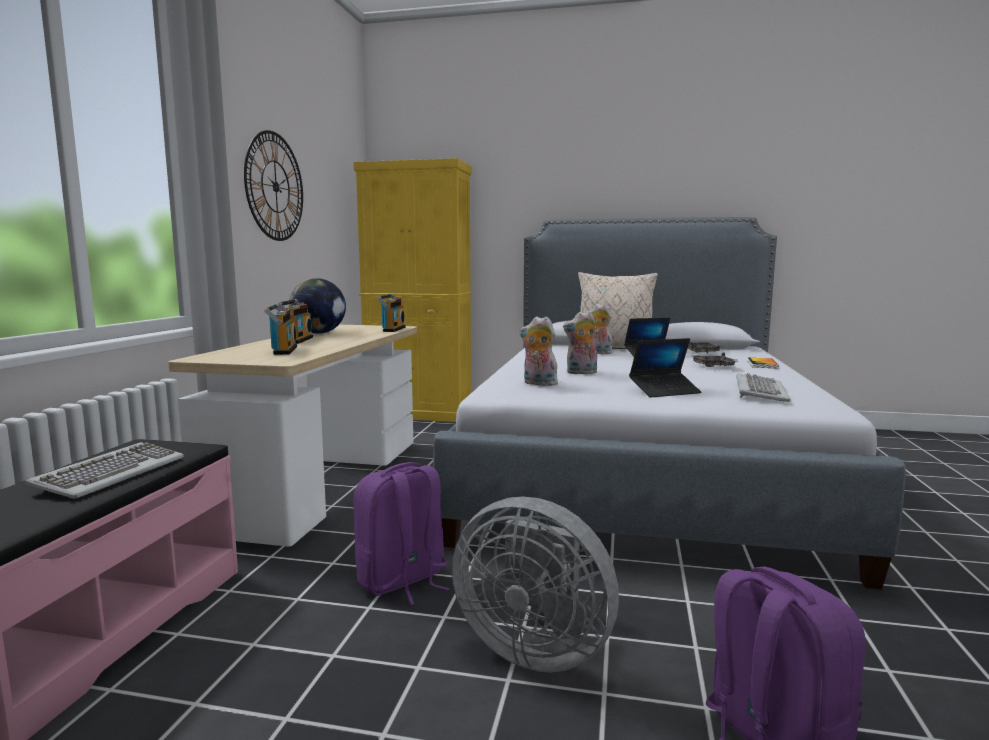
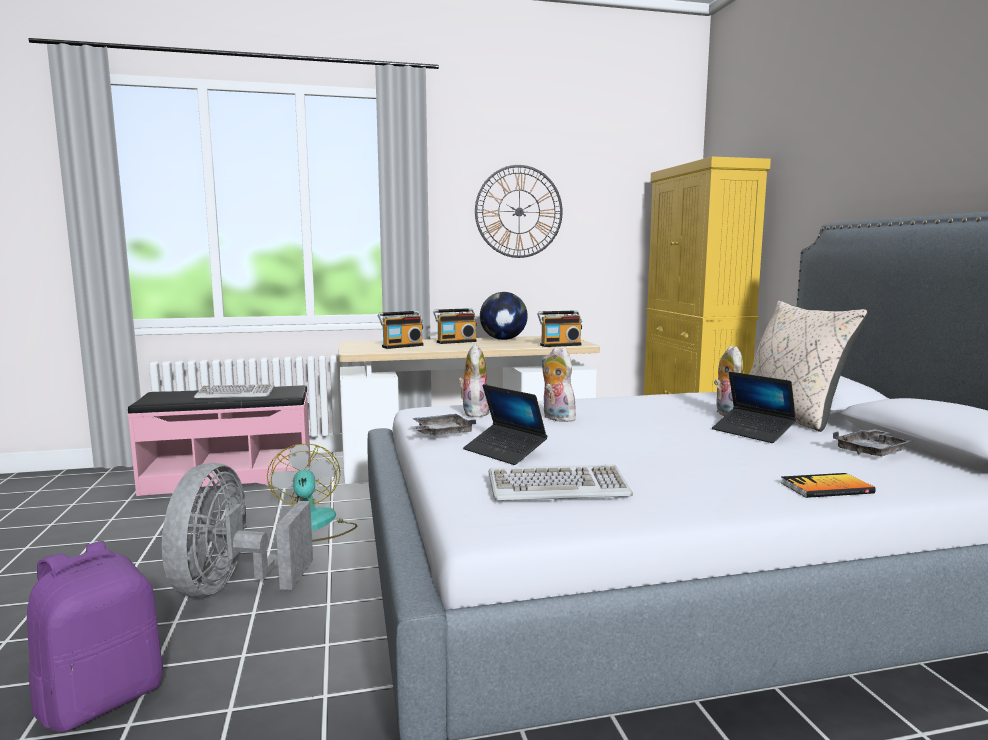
camera: 65 degrees right, 0 degrees up
(402, 581) = (314, 526): purple backpack -> fan
(714, 367) = (730, 463): grey tray -> grey tray (441, 433)

